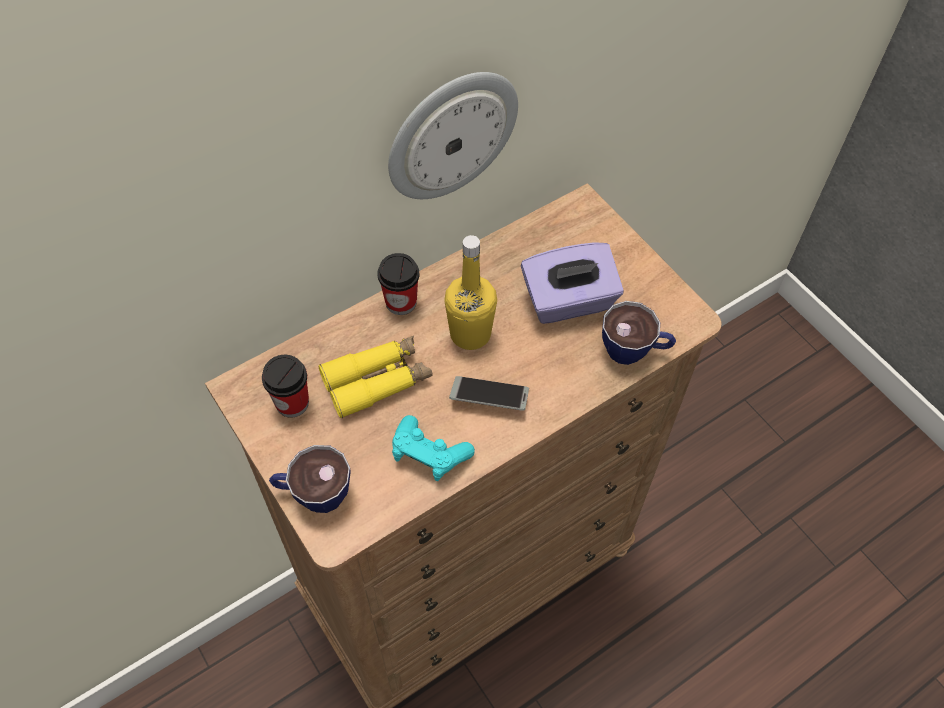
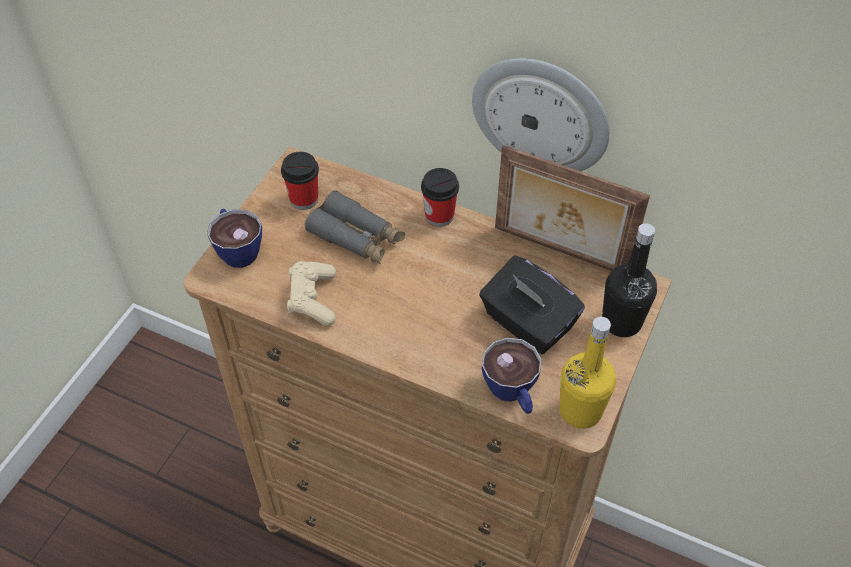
camera: 60 degrees right, 5 degrees down
(377, 381) = (356, 237): yellow binoculars -> grey binoculars
(429, 455) = (313, 299): turquoise game controller -> beige game controller
(470, 334) = (442, 272): yellow bottle -> yellow bottle (580, 411)
(489, 397) = (391, 313): phone -> none
(508, 238) = (559, 252): none -> picture frame
(568, 302) = (527, 323): purple tissue box -> black tissue box
(608, 238) = (621, 322): none -> black bottle

